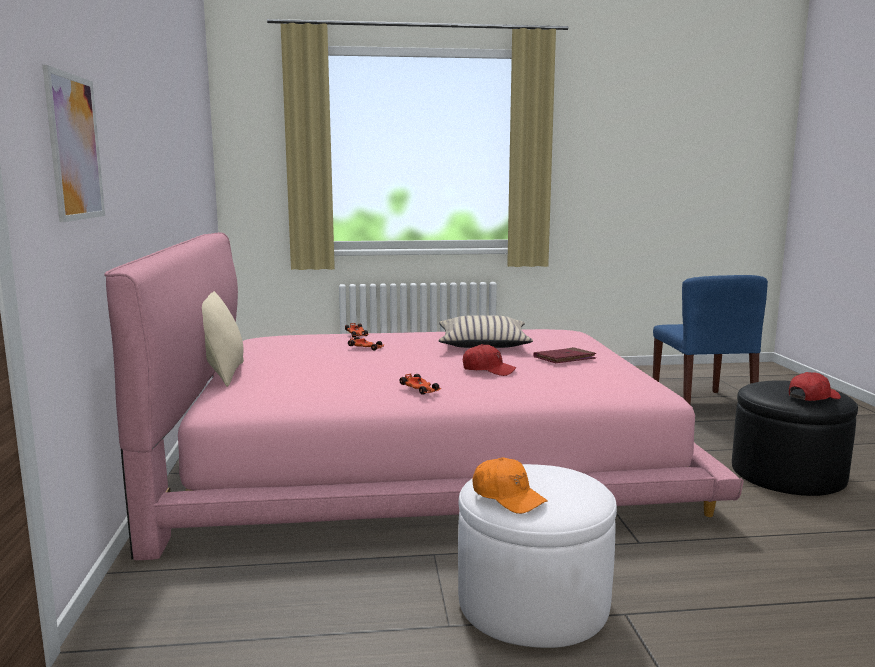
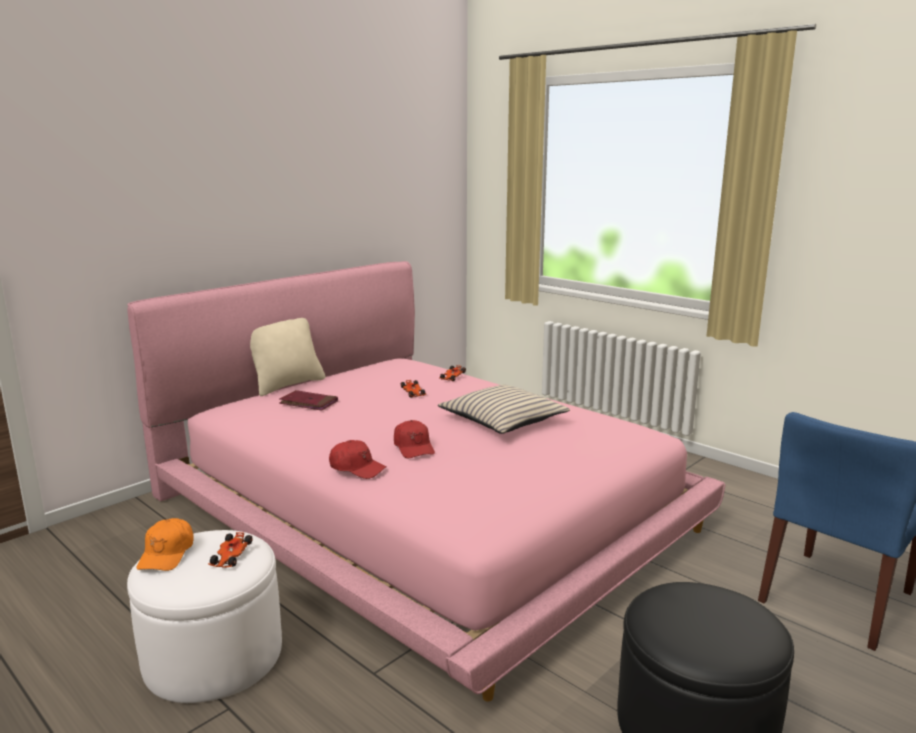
camera: 50 degrees right, 5 degrees up
(74, 147) = (117, 216): picture -> none
(420, 389) = (321, 445): toy car -> toy car (230, 556)
(564, 358) = (509, 462): red book -> red book (308, 403)
(812, 397) = (692, 636): red cap -> red cap (357, 468)

